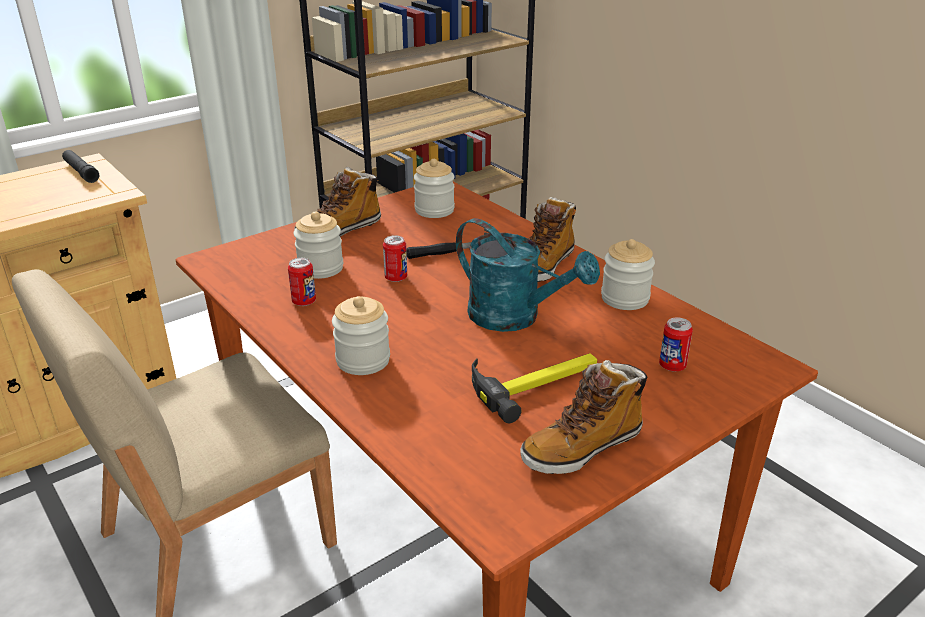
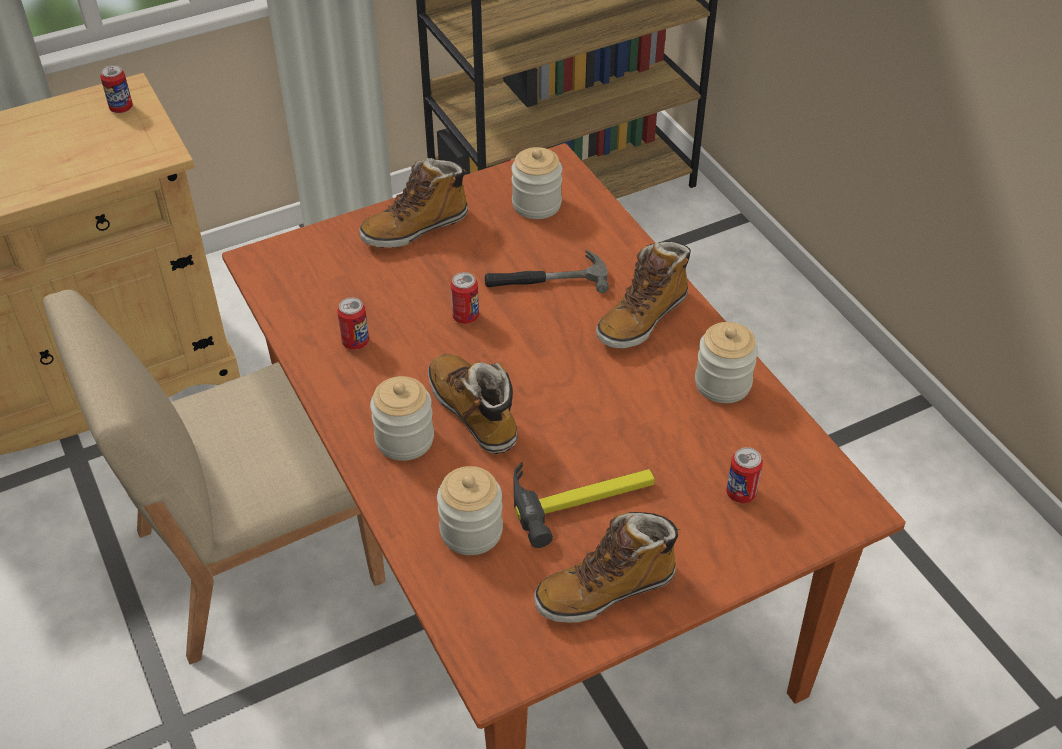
camera: 10 degrees right, 15 degrees up
(81, 172) = (121, 108): black flashlight -> can
(320, 268) = (383, 290): jar -> jar (471, 531)
(421, 336) = (474, 412): none -> boot
(515, 317) = (586, 397): turquoise watering can -> none

